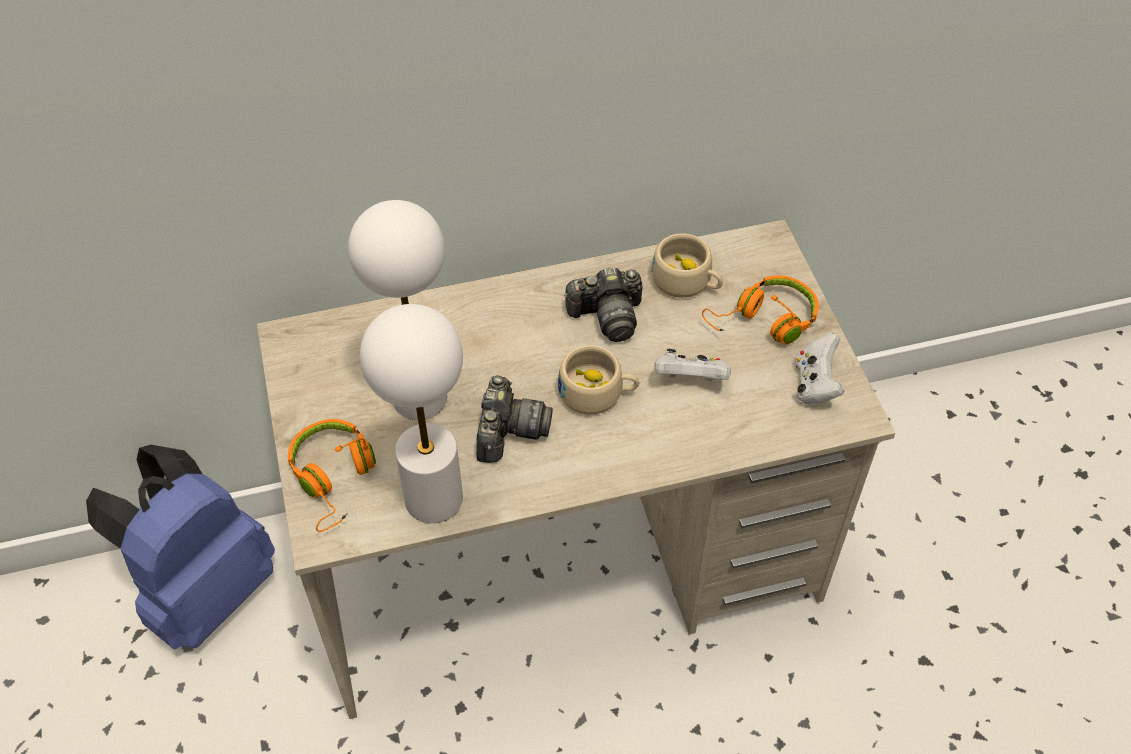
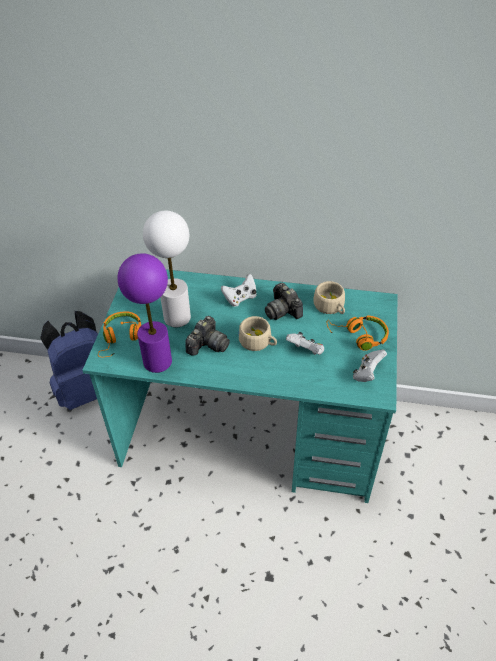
camera: 25 degrees right, 5 degrees down
(434, 499) = (157, 362): white table lamp -> purple table lamp
(516, 319) = (240, 298): none -> white game controller
(565, 562) = (250, 436): beige desk -> turquoise desk
(607, 316) = (283, 310): camera -> camera turned 45 degrees clockwise

